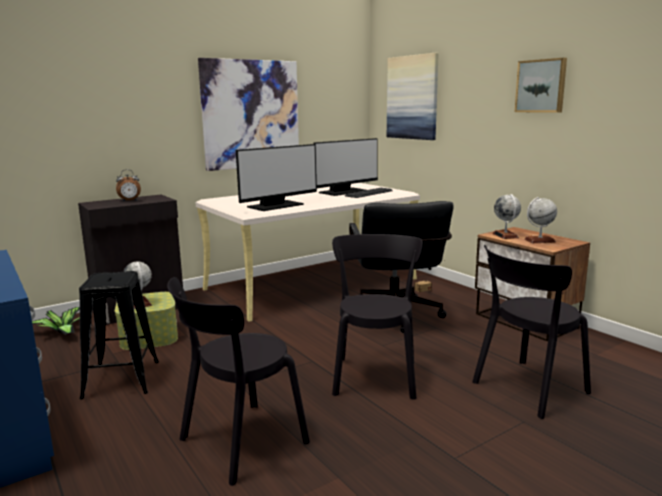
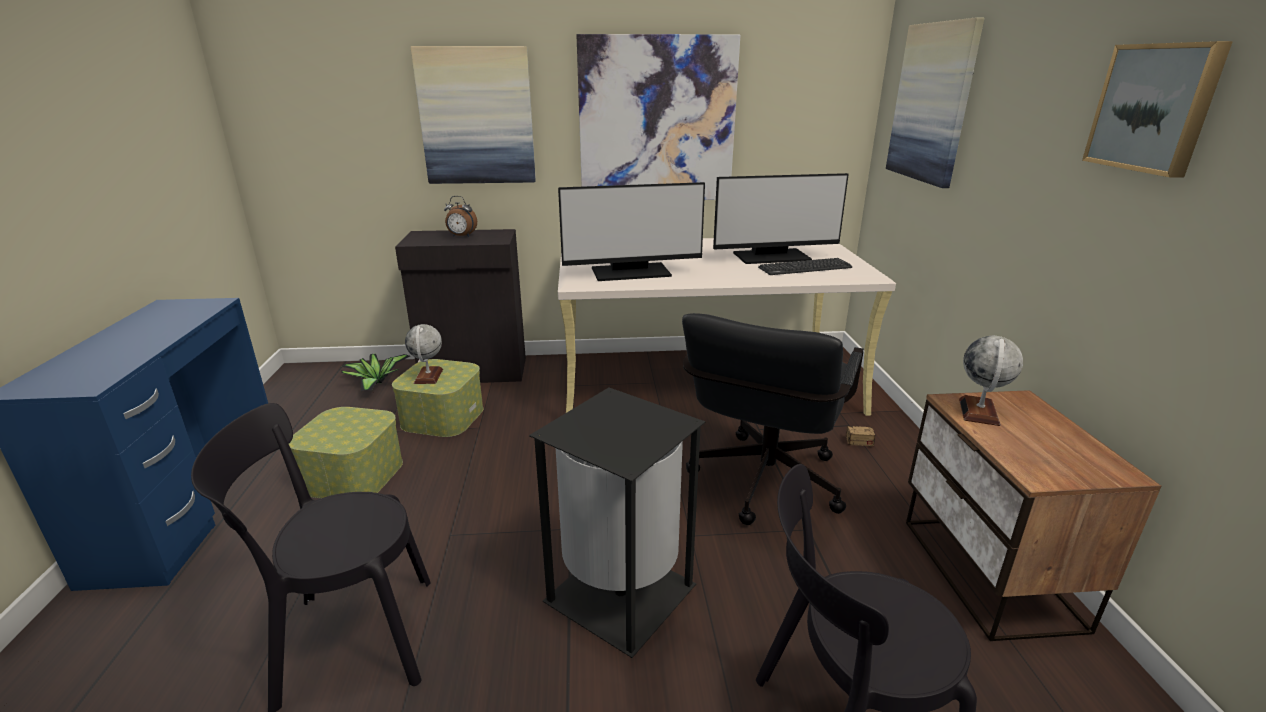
camera: 30 degrees right, 10 degrees up
(121, 379) = (353, 475): black stool -> storage box
(129, 113) = (476, 116): none -> picture
(375, 375) = (623, 593): black chair -> black trash can
(539, 240) = (1038, 447): globe -> none

